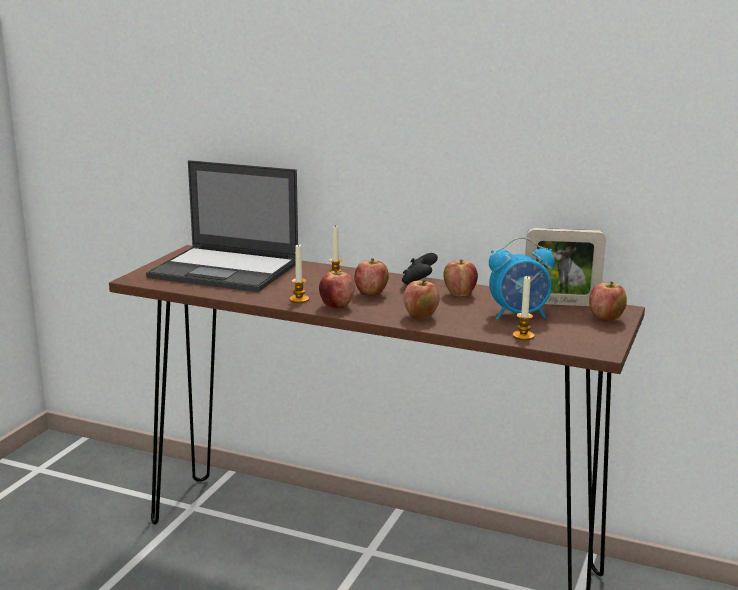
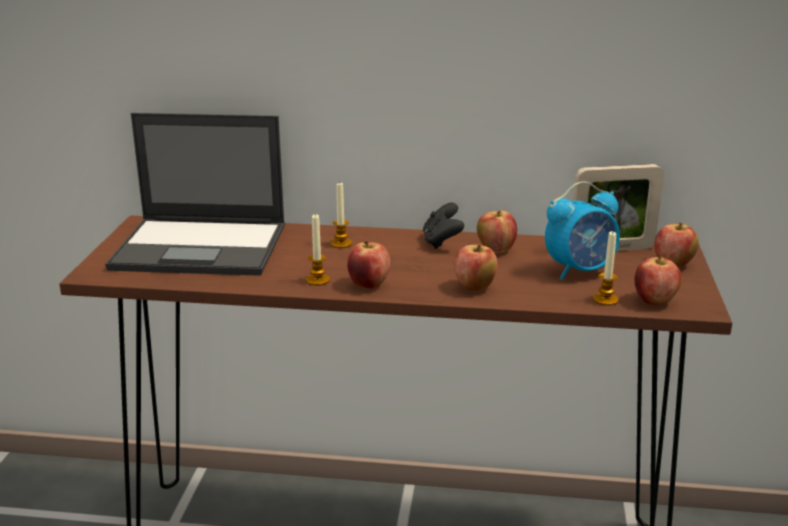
camera: 15 degrees left, 5 degrees up
(371, 294) = (397, 262): apple -> apple (654, 301)

